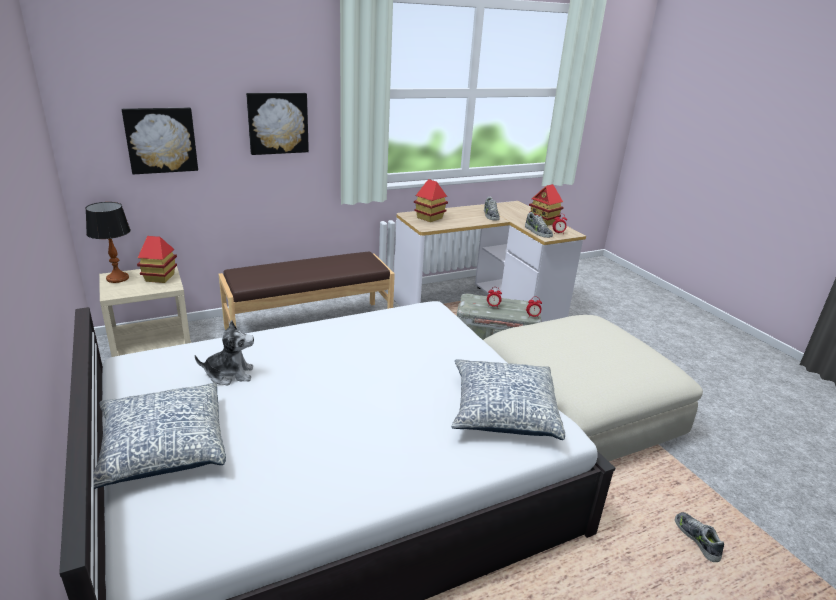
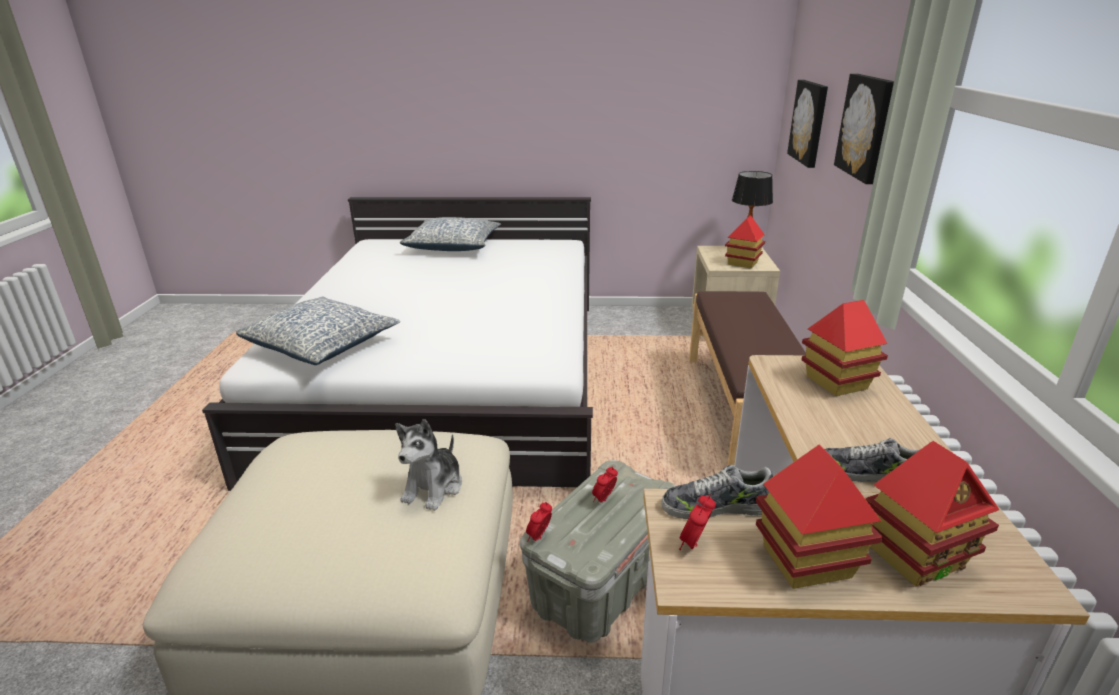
camera: 120 degrees right, 0 degrees up
(230, 374) = (514, 264): plush toy -> plush toy (434, 487)
(522, 212) = (915, 557): none -> toy house
(697, 539) = (117, 565): shoe -> none

